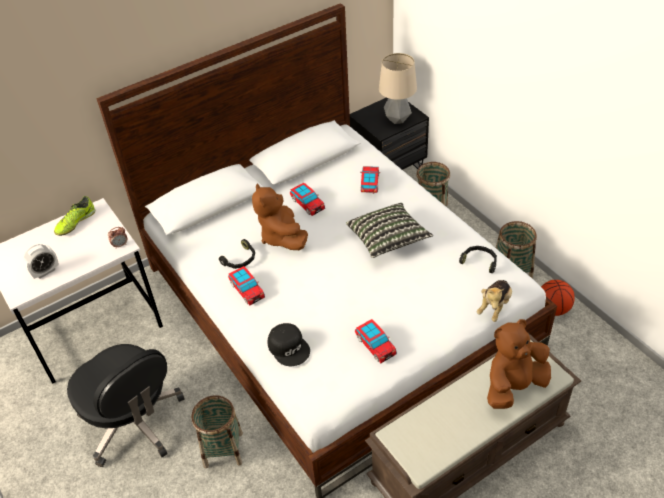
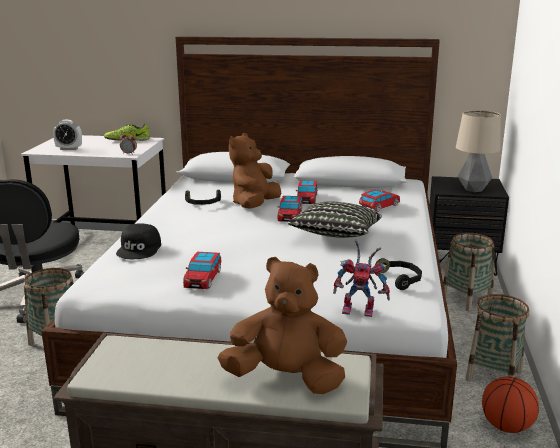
camera: 40 degrees right, 25 degrees down
(247, 290) = (176, 216): toy car -> toy car (290, 216)
(494, 306) = (361, 310): plush toy -> toy robot

